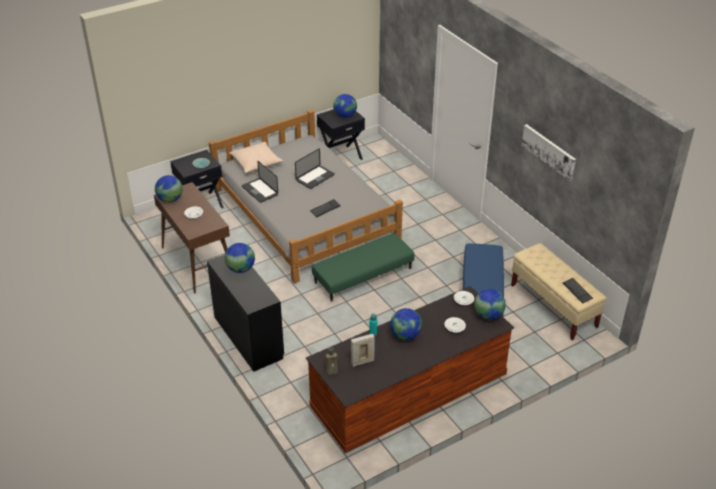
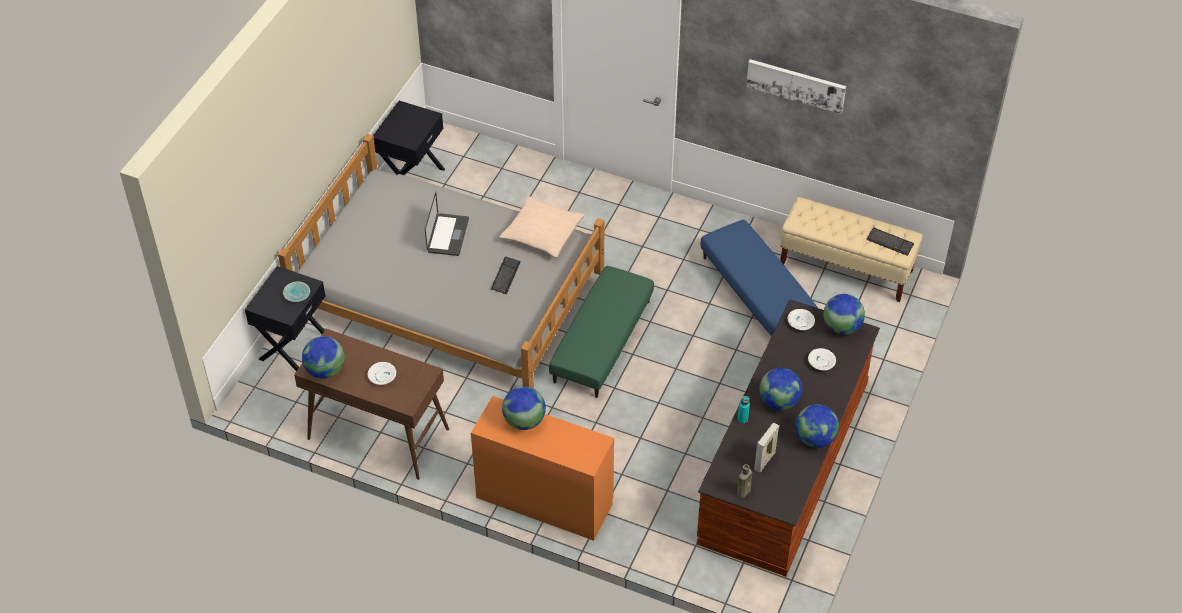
camera: 35 degrees left, 10 degrees up
(248, 337) = (544, 500): black desk -> orange desk
(256, 163) = (346, 250): beige pillow -> beige pillow (542, 233)
(259, 191) = (395, 291): laptop -> none
(345, 116) = (412, 121): globe -> globe (815, 438)

